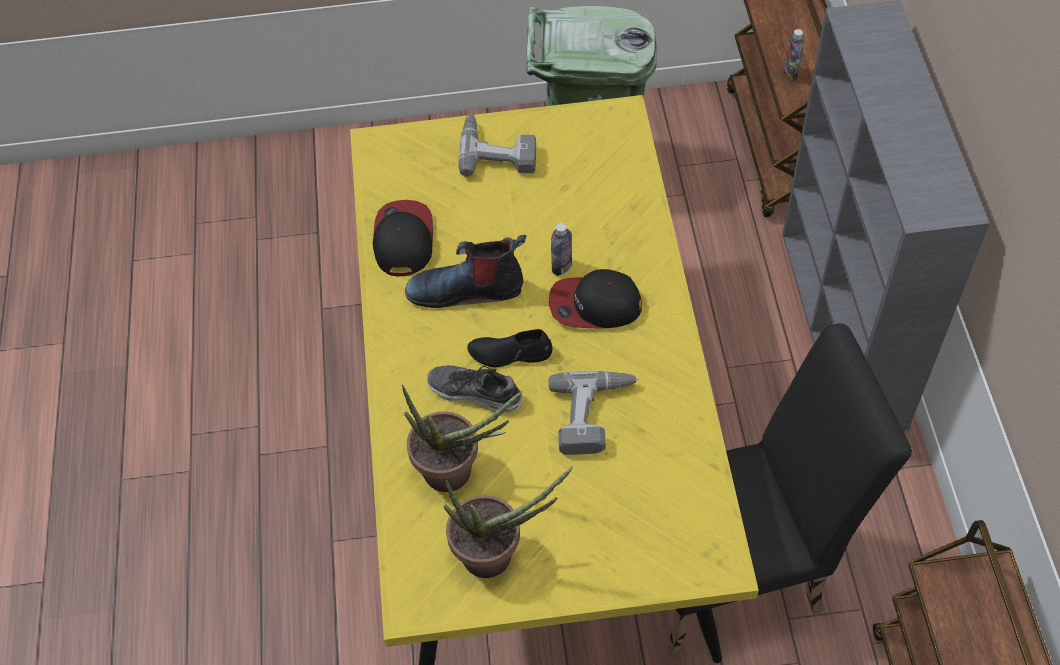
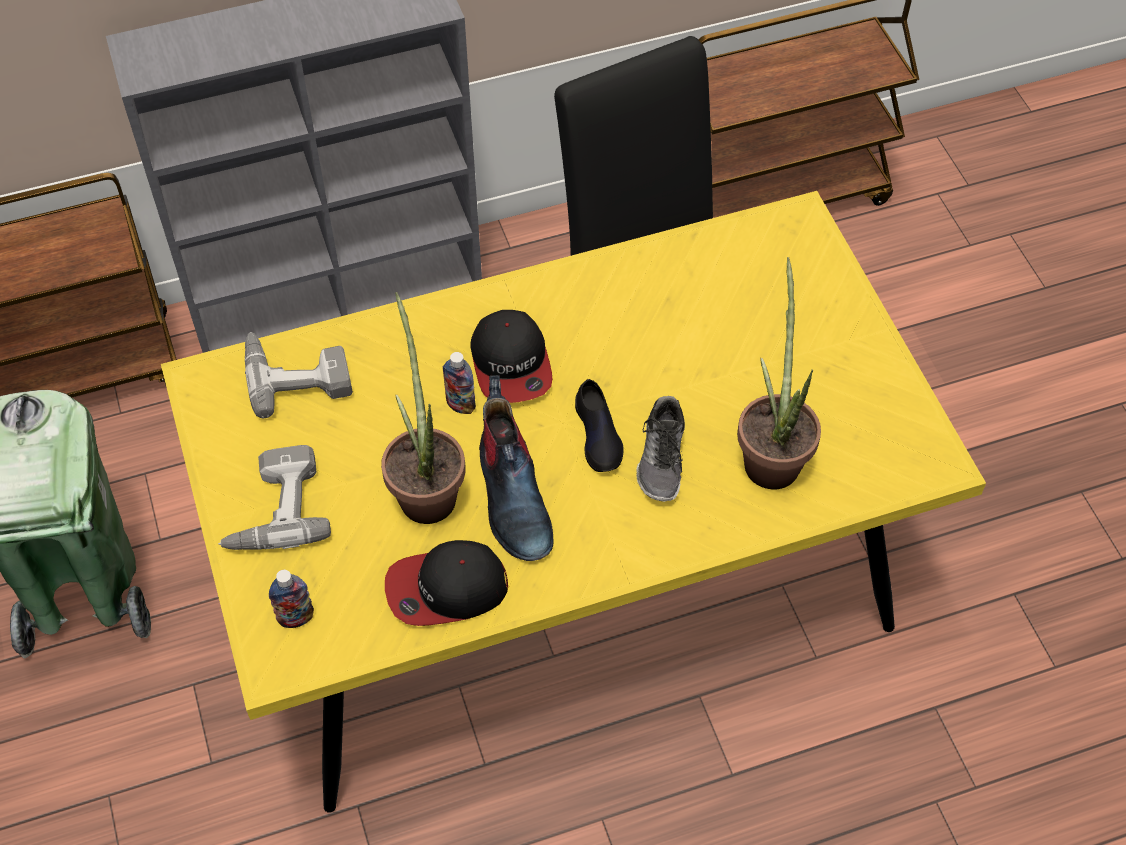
camera: 105 degrees left, 0 degrees up
(499, 555) = (855, 398): potted plant -> potted plant (426, 488)
(595, 415) = (661, 341): power drill -> power drill (297, 373)
(791, 73) = (64, 264): bottle -> bottle (296, 618)

